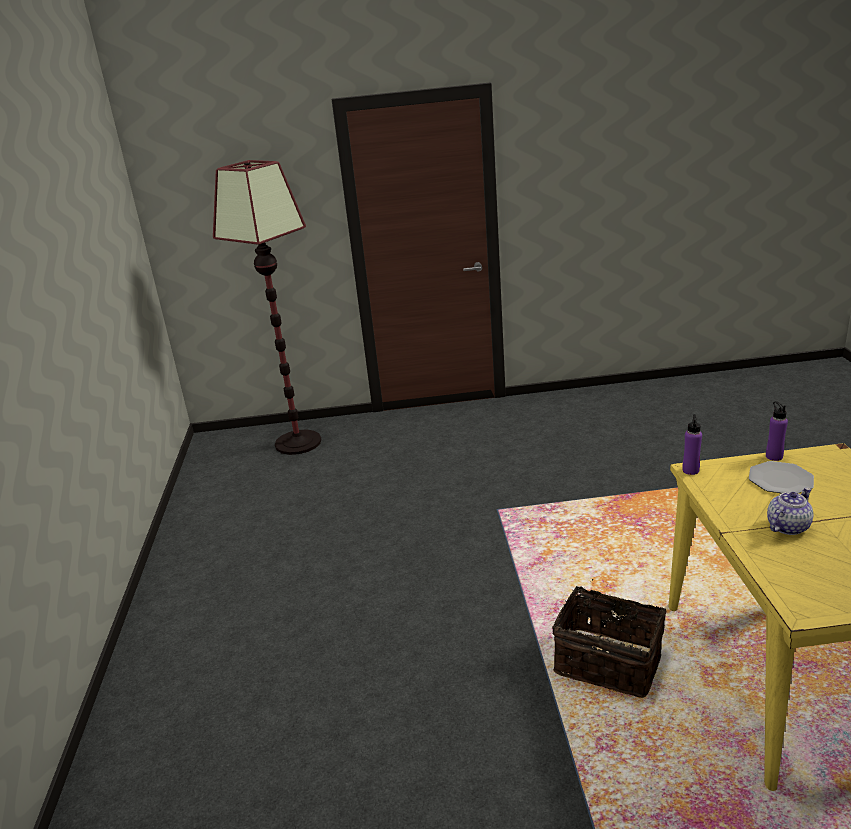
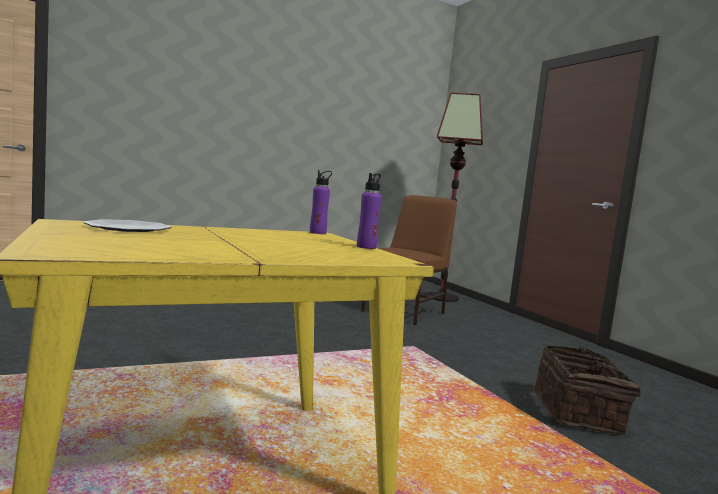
camera: 65 degrees right, 20 degrees down
(364, 487) = (405, 312): none -> brown chair
(608, 661) = (224, 381): basket -> basket (579, 413)
(780, 480) = (312, 243): plate -> plate (128, 228)
(787, 526) = (213, 234): teapot -> none

